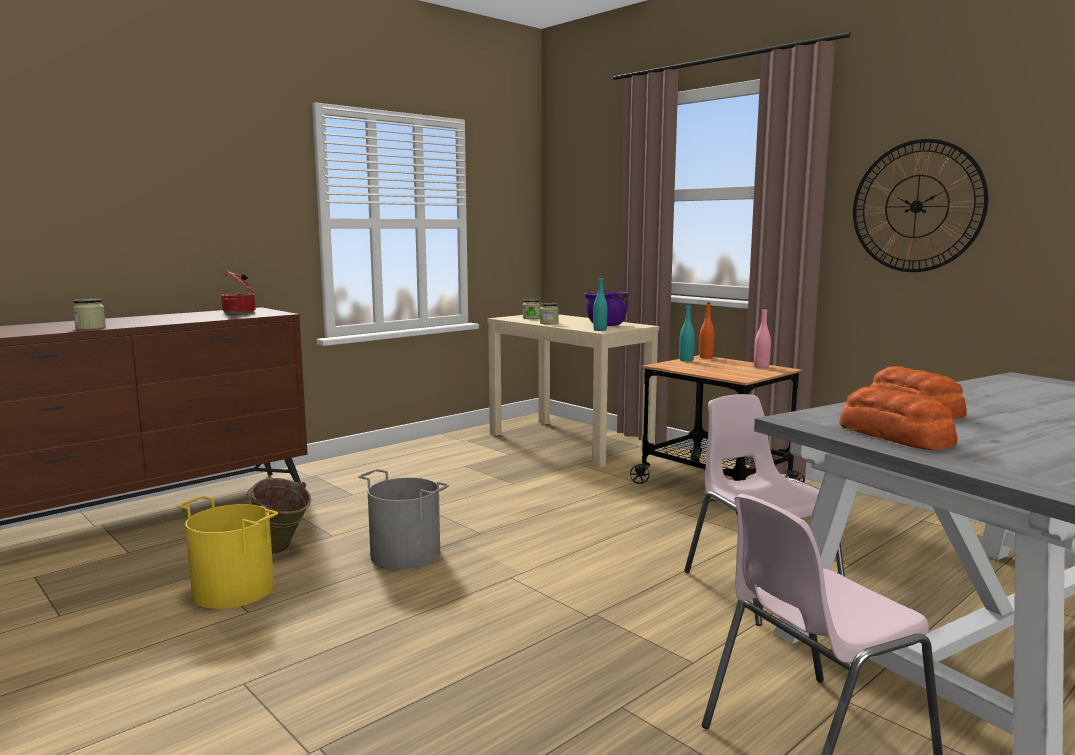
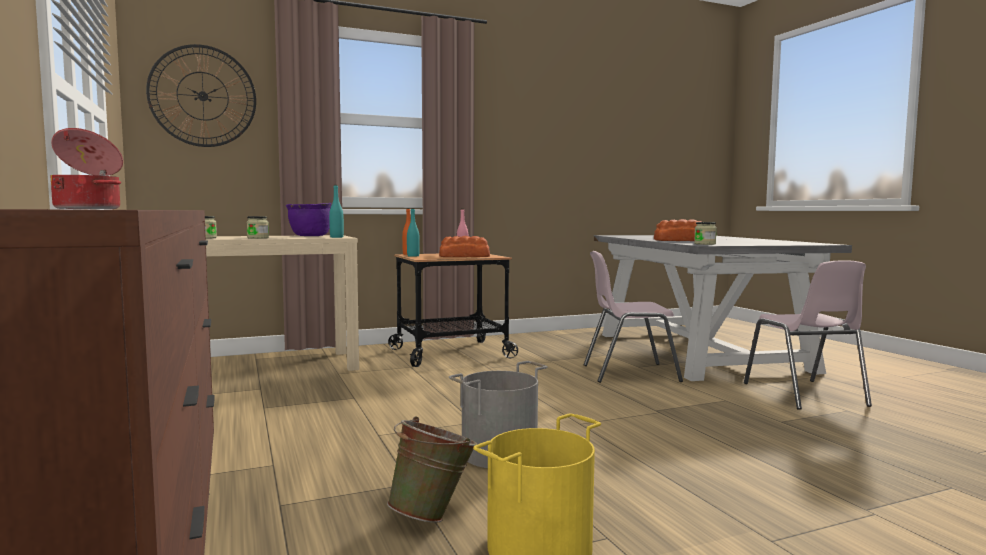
camera: 70 degrees left, 5 degrees down
(90, 328) = (139, 208): jar -> jar (705, 244)
(896, 436) = (742, 243): bread -> bread (465, 256)
(916, 206) = (522, 142): wall clock -> wall clock (203, 96)

